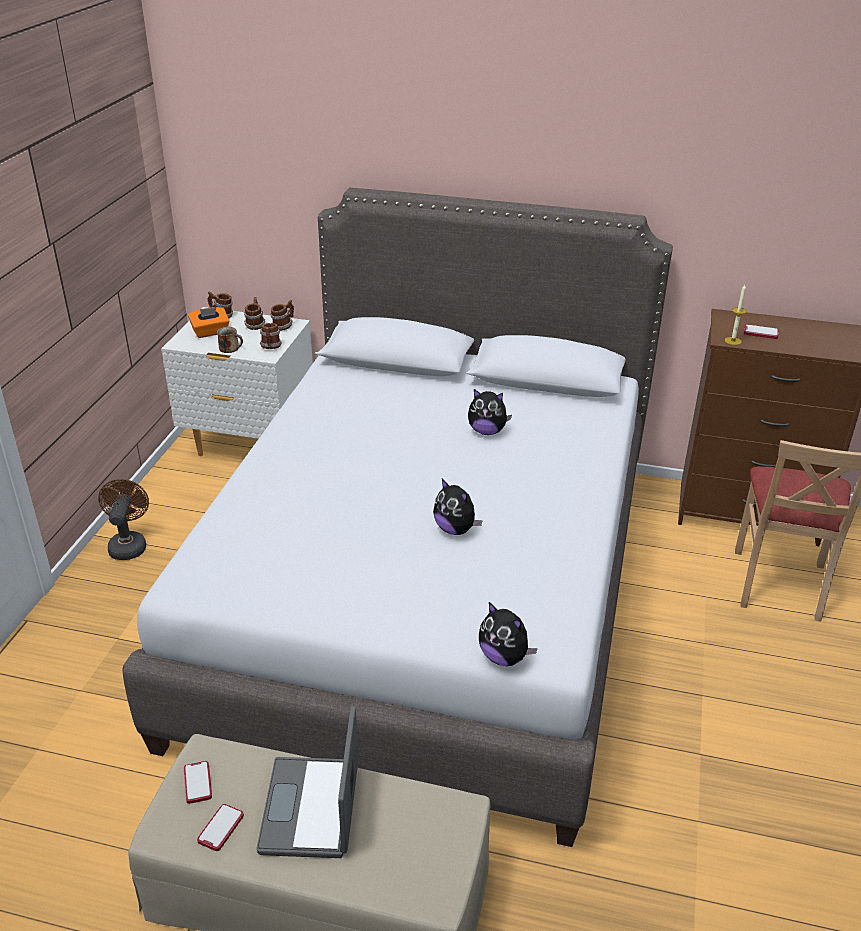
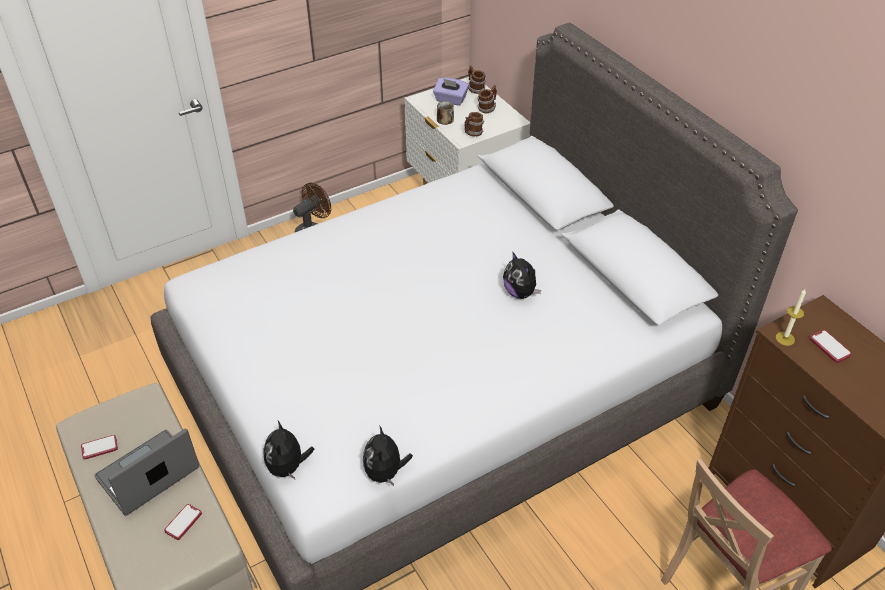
camera: 45 degrees right, 10 degrees up
(198, 783) = (121, 413): phone -> phone (183, 522)
(210, 332) = (450, 100): orange tissue box -> purple tissue box
(283, 326) = (505, 119): mug -> none
(455, 529) = (388, 355): plush toy -> plush toy (385, 473)

